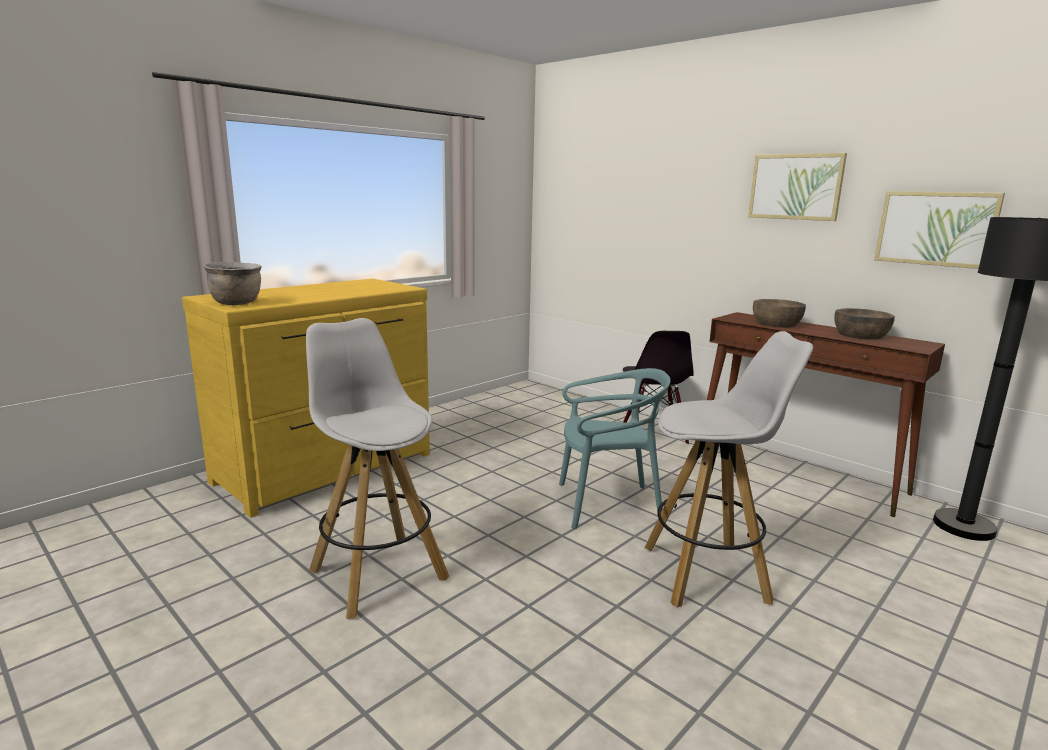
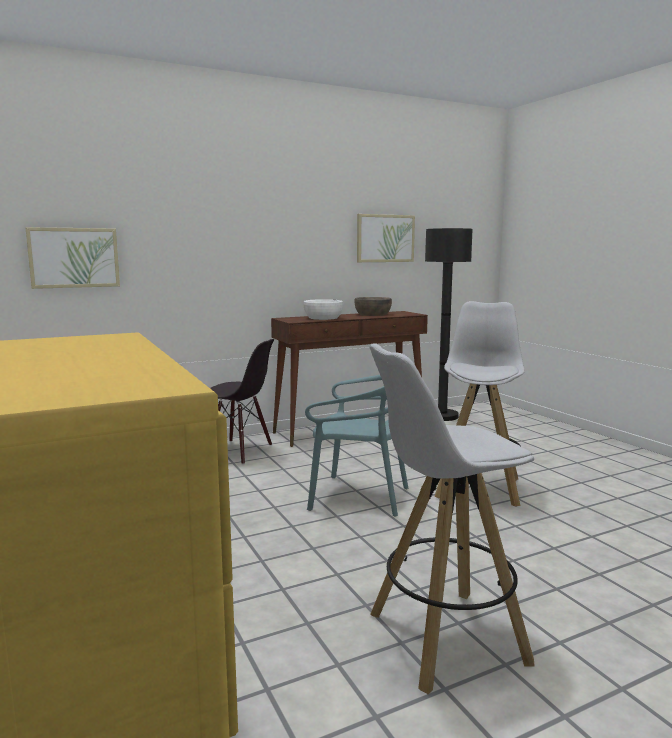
camera: 70 degrees left, 5 degrees down
(237, 303) = (129, 387): brown cooking pot -> none
(607, 504) = (358, 497): turquoise chair -> turquoise chair turned 90 degrees clockwise
(776, 323) = (323, 318): brown bowl -> white bowl
(795, 187) = (298, 209): picture -> picture (74, 257)

